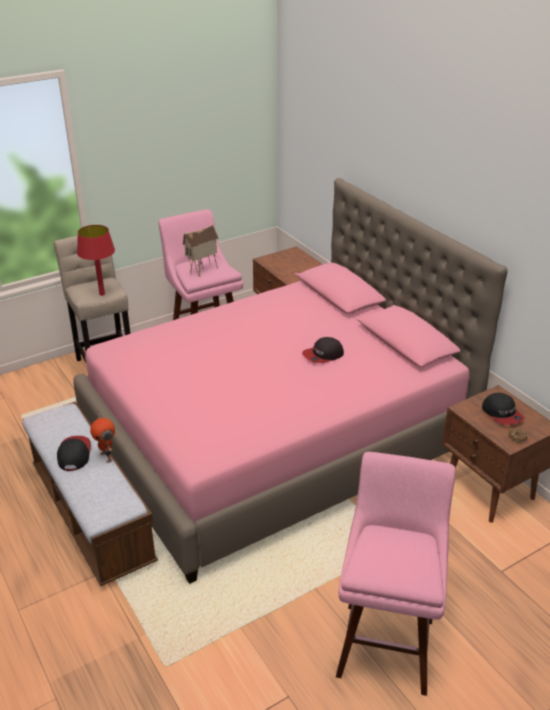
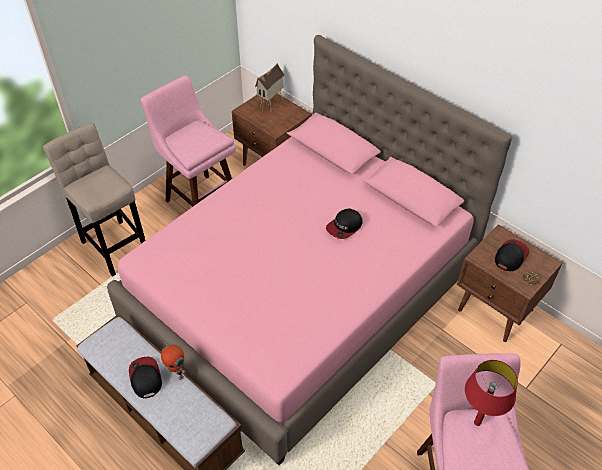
camera: 15 degrees left, 15 degrees up
(102, 294) = (107, 191): red table lamp -> red table lamp (477, 422)
(203, 272) = (196, 144): toy house -> toy house (271, 105)
(502, 414) = (510, 256): cap -> cap turned 105 degrees counterclockwise

